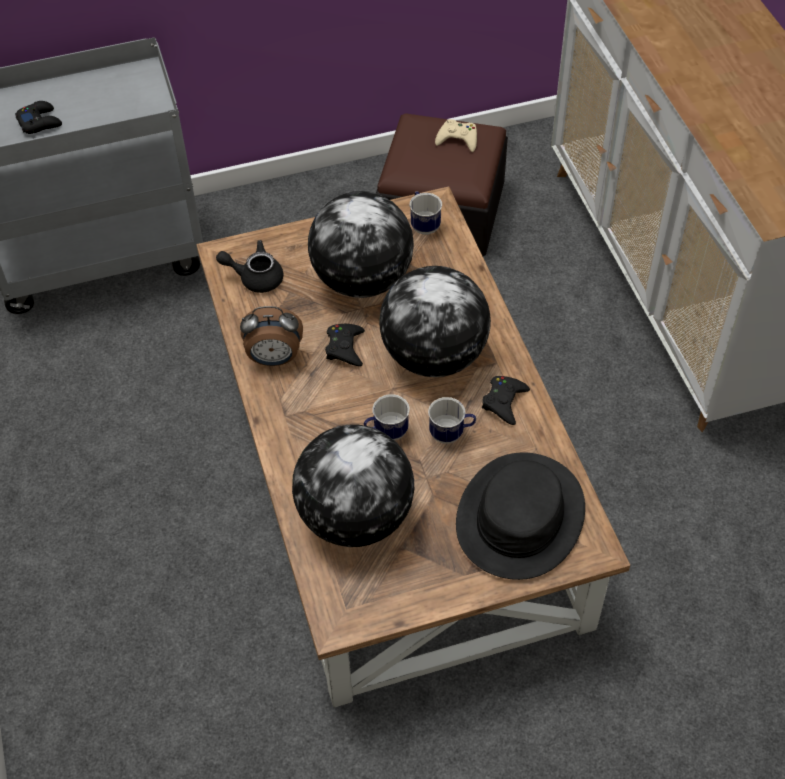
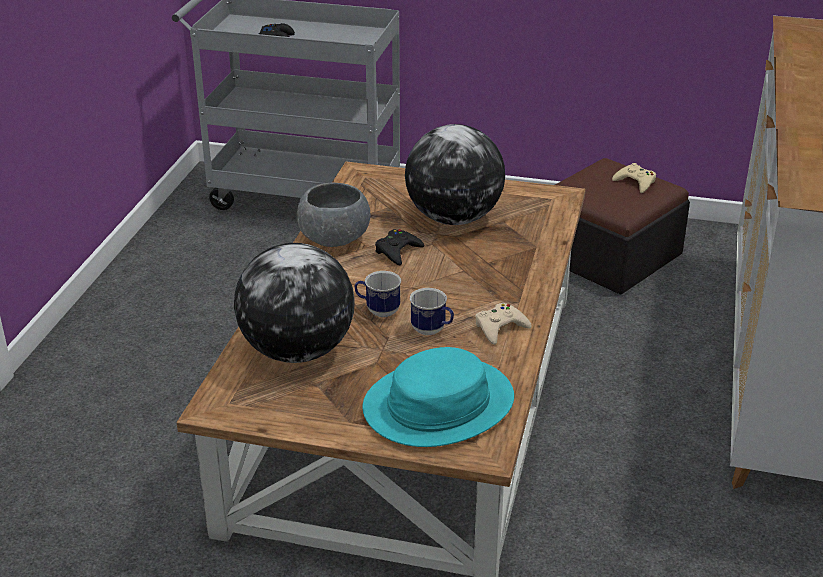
camera: 30 degrees right, 20 degrees down
(255, 277) = (370, 191): black teapot -> none
(274, 358) = (334, 239): alarm clock -> grey bowl
(423, 224) = (539, 203): mug -> none
(434, 356) = (468, 280): globe -> none
(504, 402) = (500, 328): black game controller -> beige game controller
(519, 516) = (438, 404): black hat -> turquoise hat

